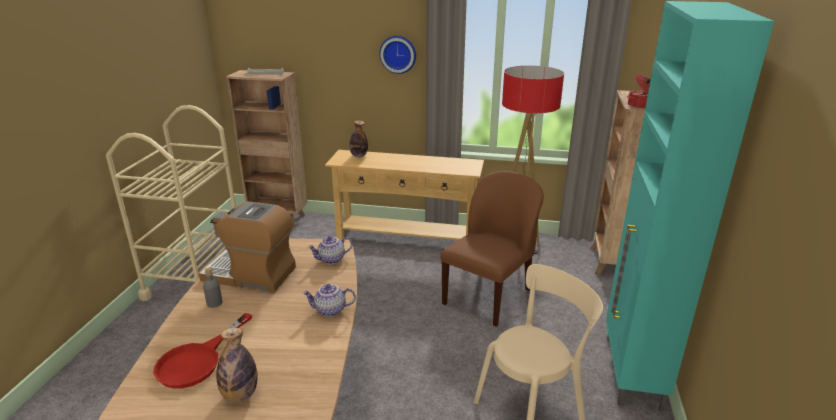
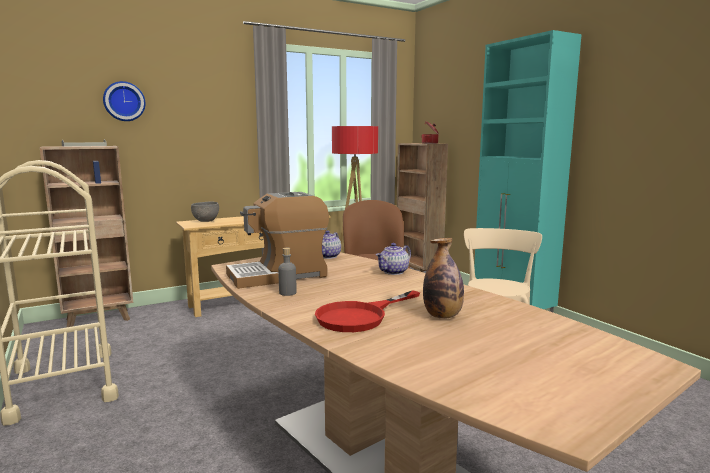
camera: 40 degrees left, 15 degrees down
(197, 360) = (360, 316): red frying pan -> red frying pan turned 60 degrees clockwise
(359, 155) = (206, 221): bottle -> grey bowl
(398, 54) = (225, 124): wall clock -> wall clock (124, 101)

